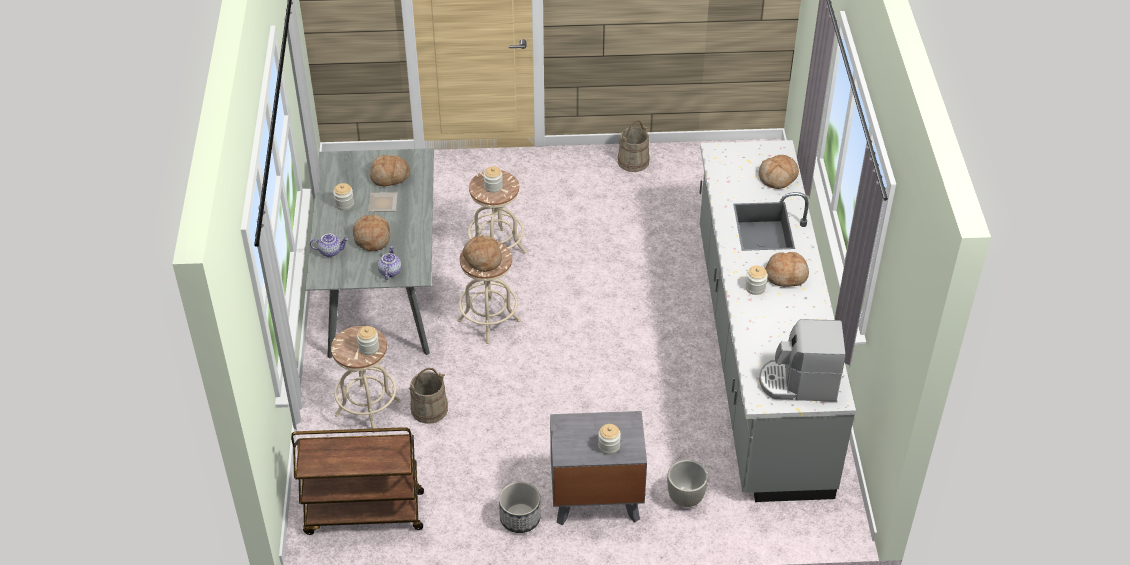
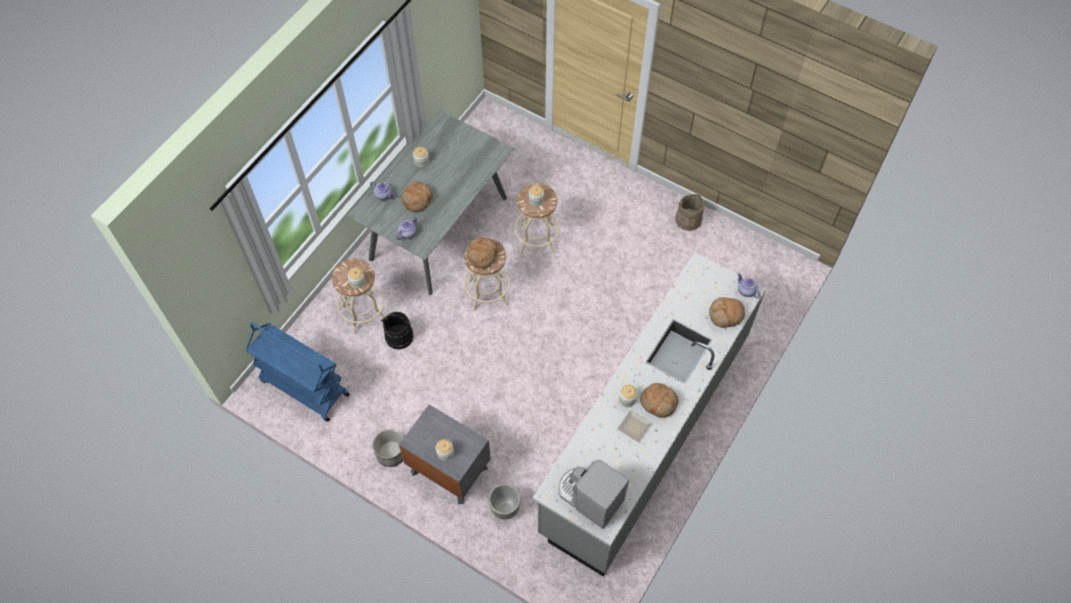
camera: 35 degrees right, 15 degrees up
(363, 513) = (303, 387): brown cart -> blue cart
(384, 204) = (446, 176): plate -> plate (634, 428)
(389, 176) = (467, 155): bread -> none
(429, 409) = (399, 336): beige bucket -> black bucket
(777, 150) = (746, 291): none -> teapot

